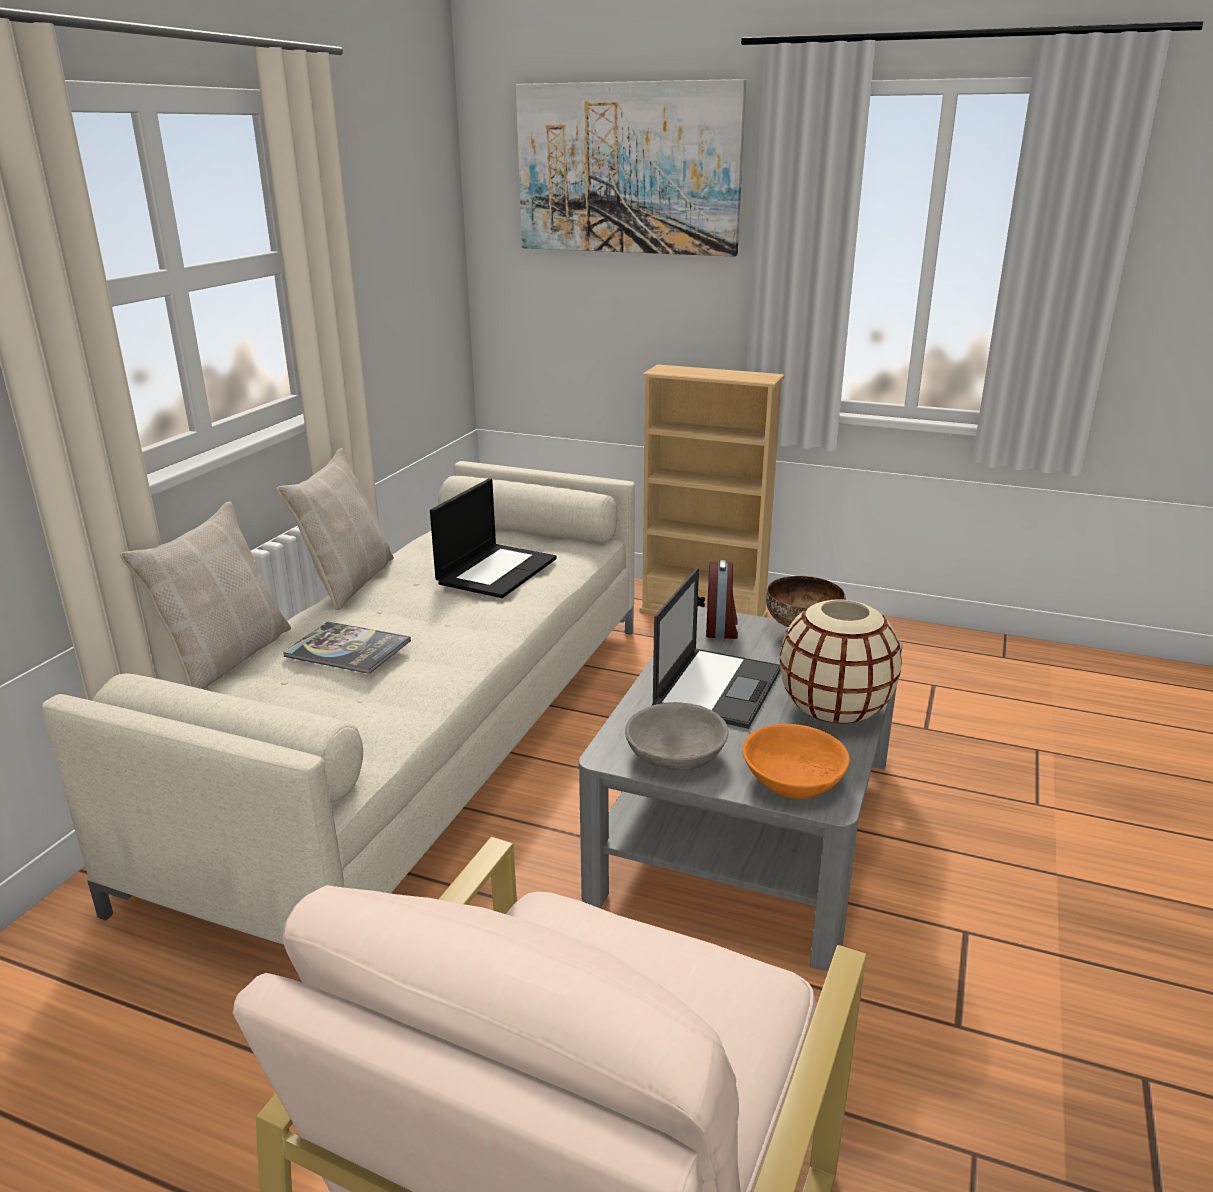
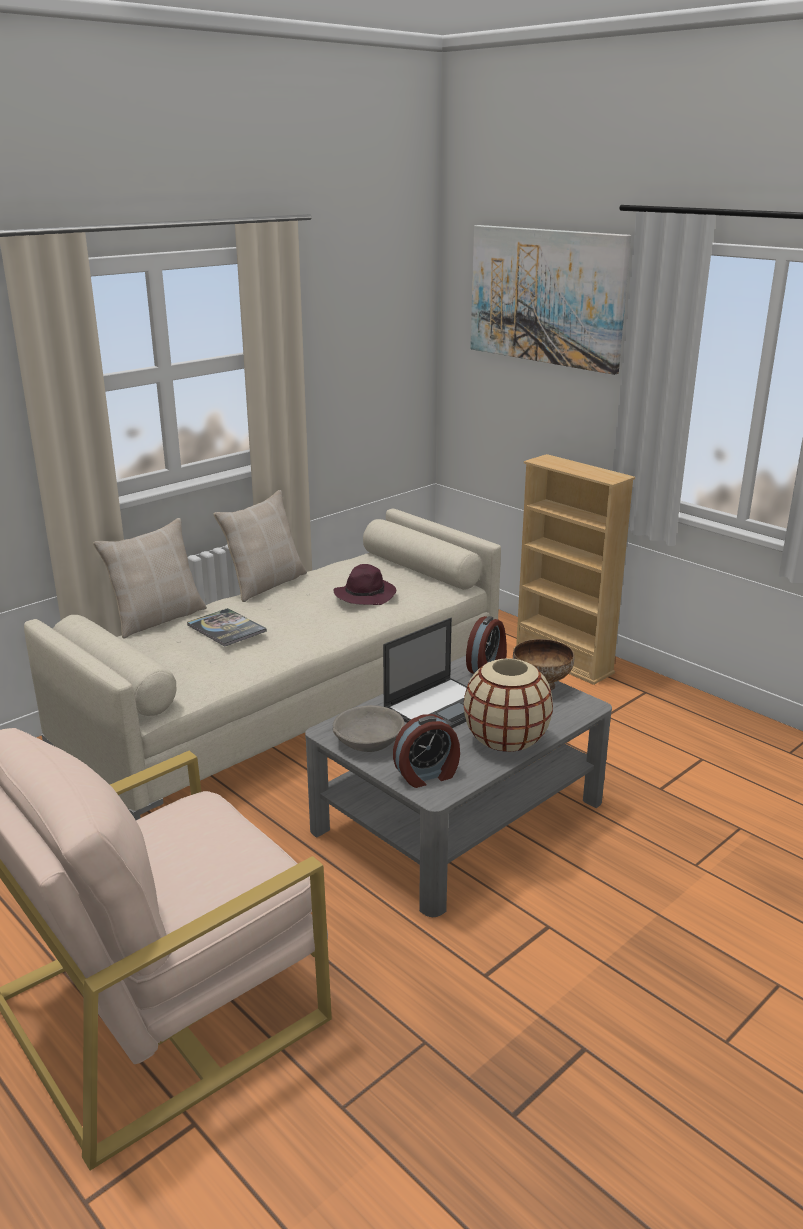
camera: 25 degrees right, 0 degrees up
(496, 570) = (365, 595): laptop -> purple hat
(793, 779) = (427, 775): orange bowl -> alarm clock

